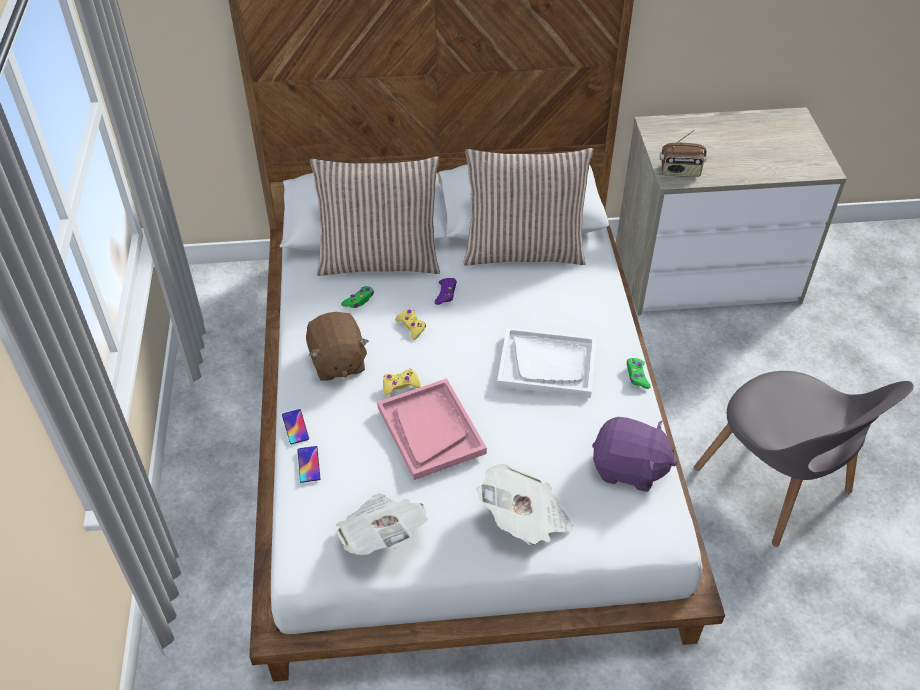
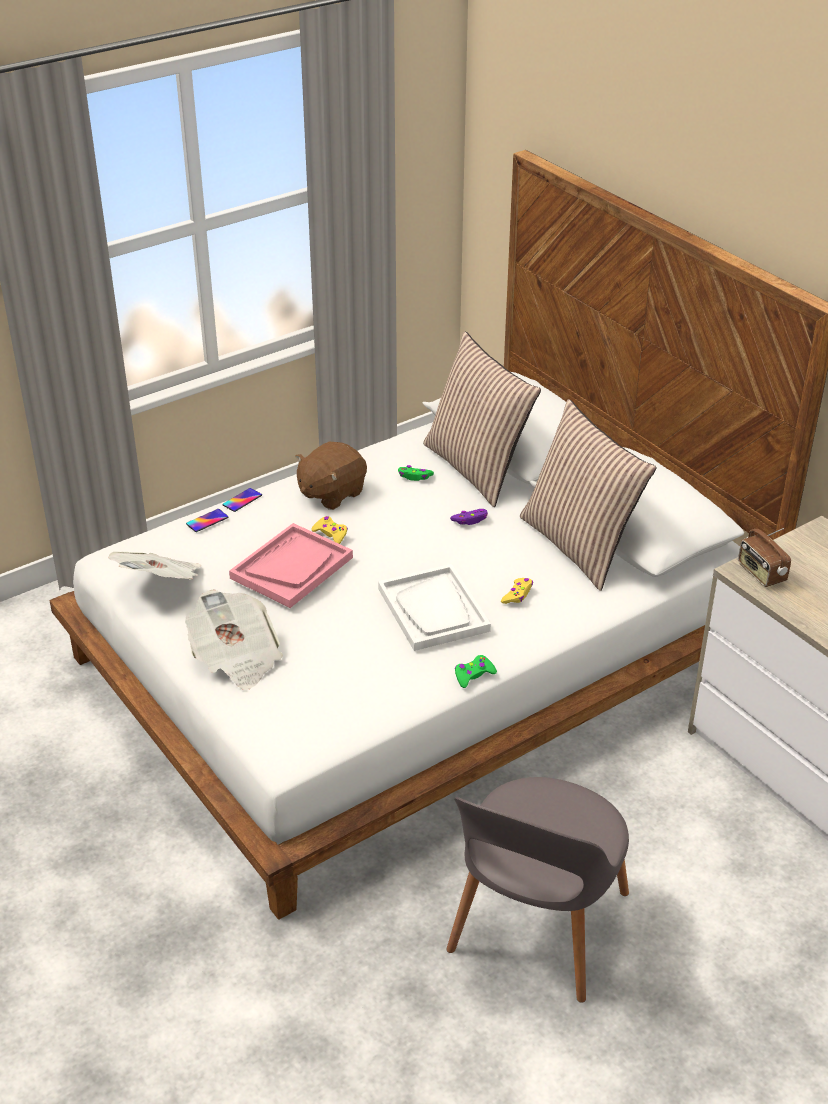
camera: 60 degrees right, 10 degrees down
(411, 326) = (408, 515): yellow game controller -> yellow game controller (517, 595)
(629, 469) = (345, 705): purple plush toy -> none

